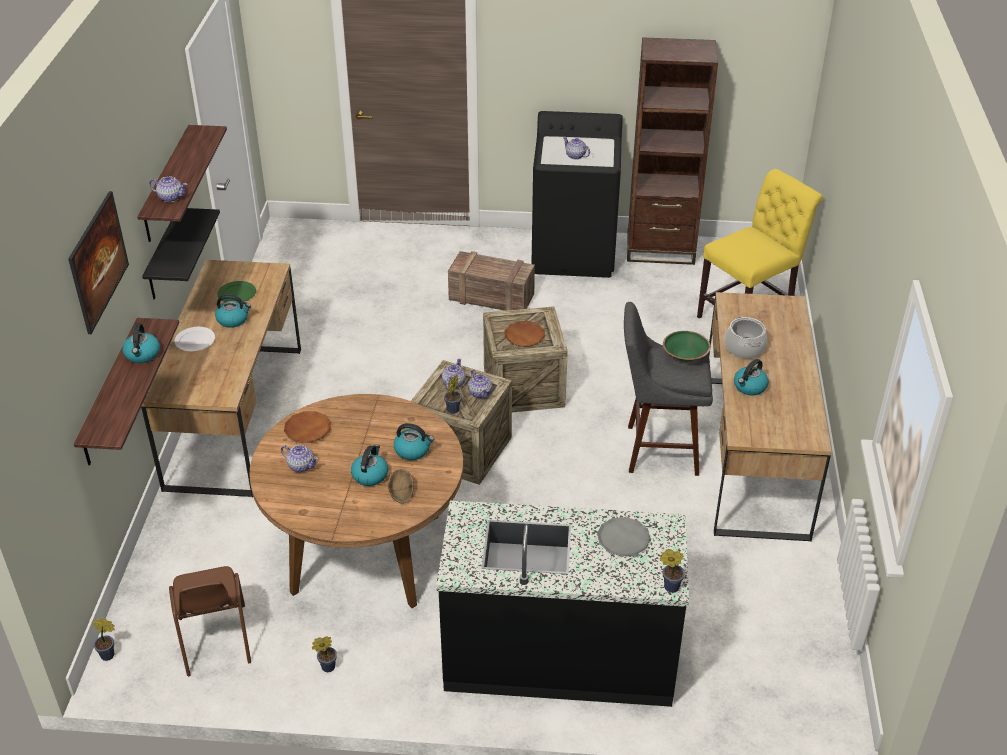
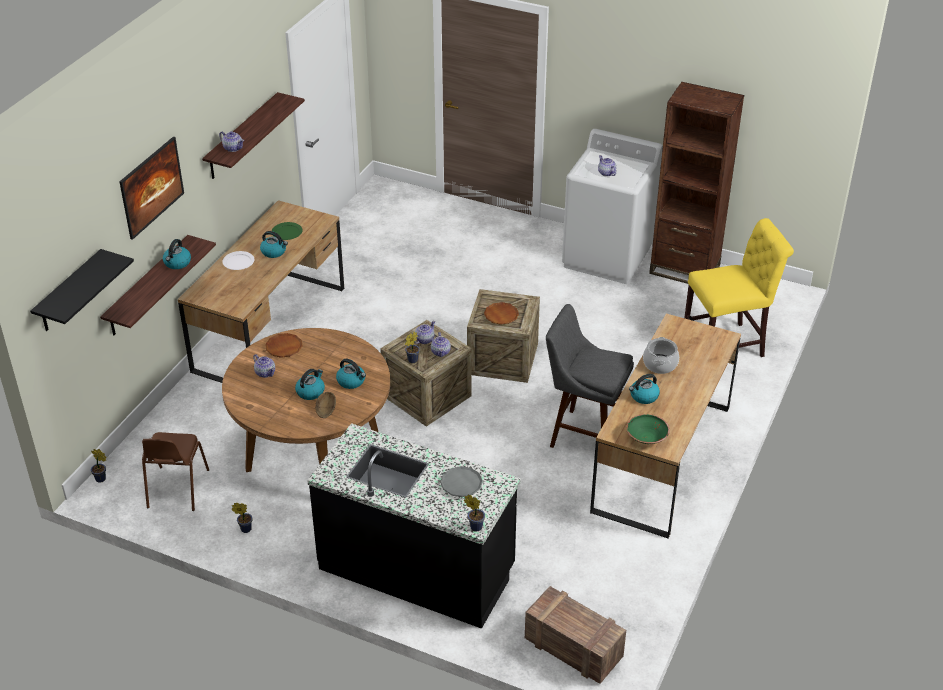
camera: 20 degrees right, 0 degrees up
(163, 256) = (228, 191): black shelf -> black shelf (69, 292)
(493, 297) = (518, 280): crate -> crate (575, 648)
(574, 253) = (607, 257): black washing machine -> white washing machine
(685, 356) = (607, 359): green bowl -> green bowl (646, 438)

